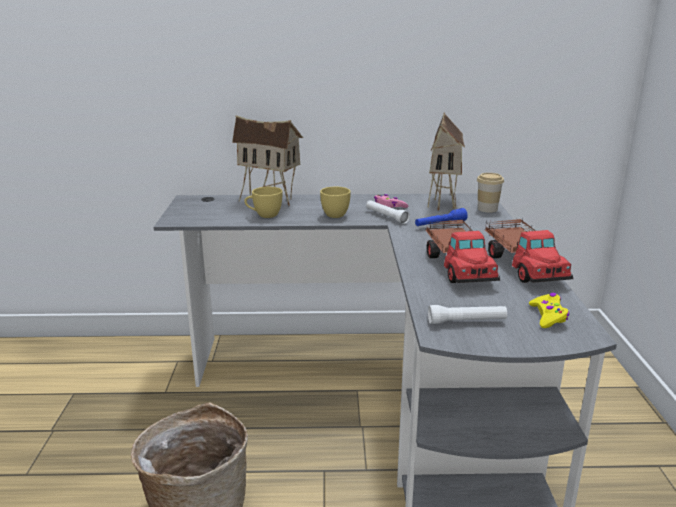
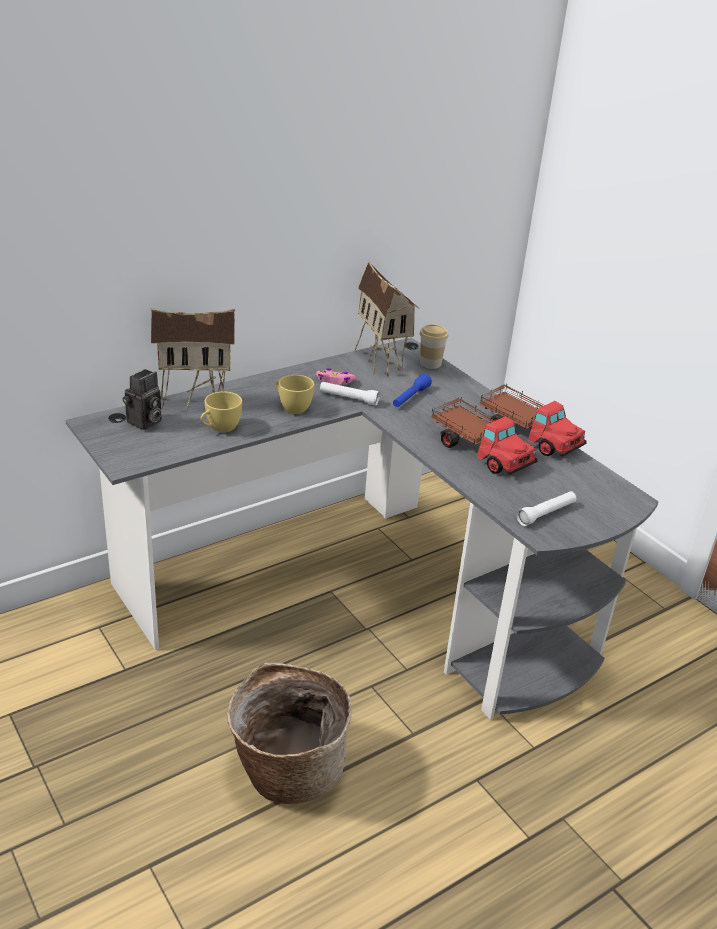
camera: 35 degrees left, 10 degrees up
(219, 203) = (144, 422): none -> camera
(548, 316) = (595, 488): yellow game controller -> none

